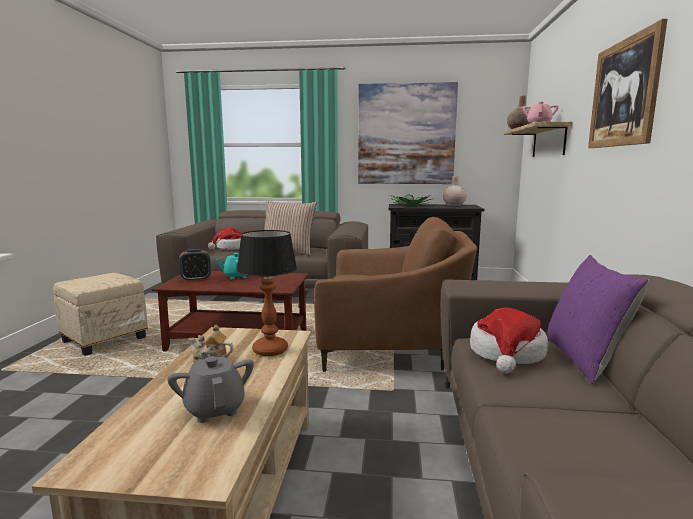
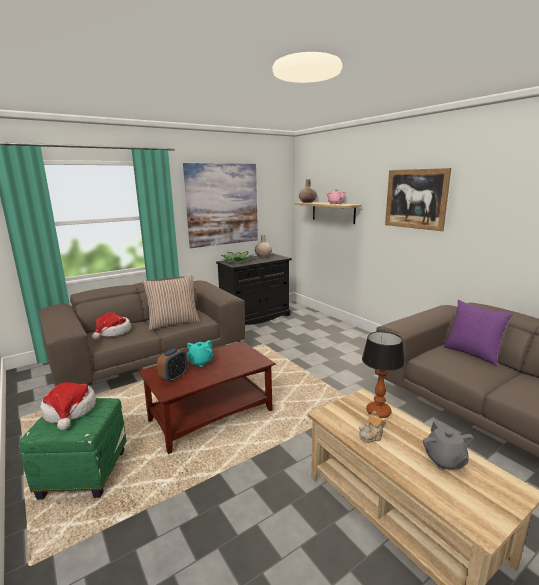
camera: 40 degrees left, 5 degrees up
(105, 339) = (84, 473): beige ottoman -> green ottoman
(215, 409) = (444, 460): grey teapot -> grey teapot turned 120 degrees counterclockwise
(391, 347) = (312, 375): brown armchair -> none
(507, 353) = (450, 362): hat -> hat (70, 411)

